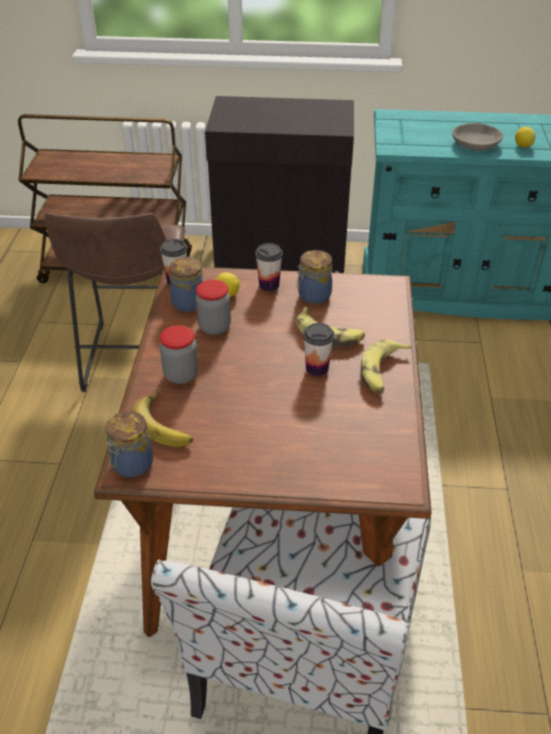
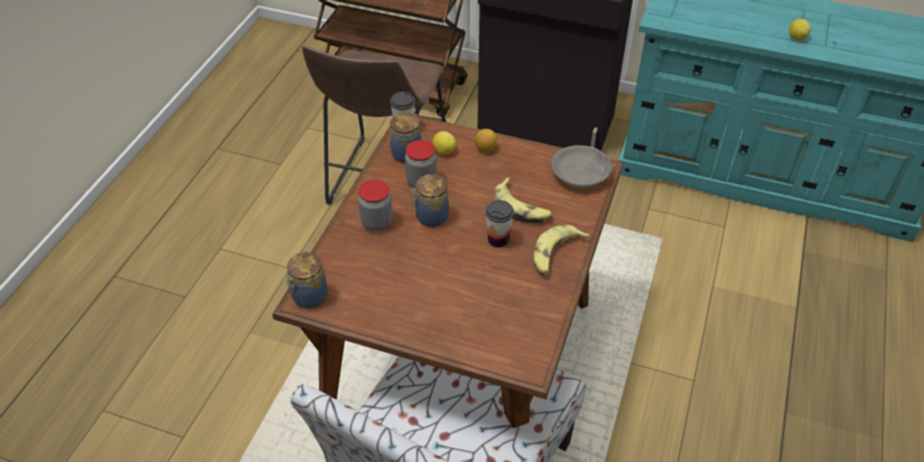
camera: 15 degrees right, 5 degrees up
(167, 423) = (350, 265): banana -> none
(269, 285) = (485, 148): cup -> lemon
(313, 296) = (522, 167): jar -> jar (430, 217)
(476, 144) = (748, 28): grey bowl -> grey bowl (581, 175)

